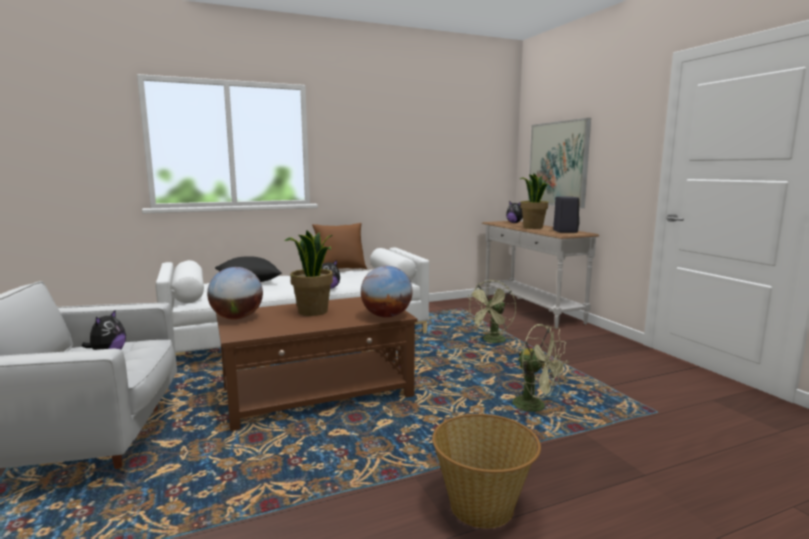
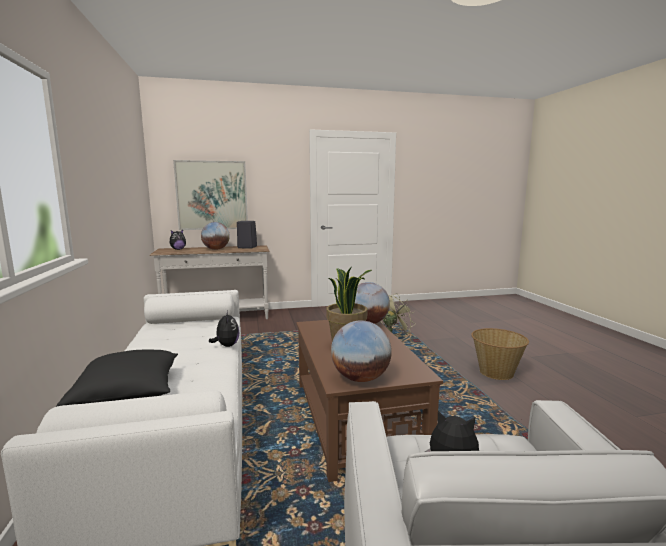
camera: 80 degrees left, 0 degrees up
(340, 270) = (131, 339): brown pillow -> none
(492, 341) = (278, 340): green fan -> none
(533, 227) = (216, 249): potted plant -> globe

